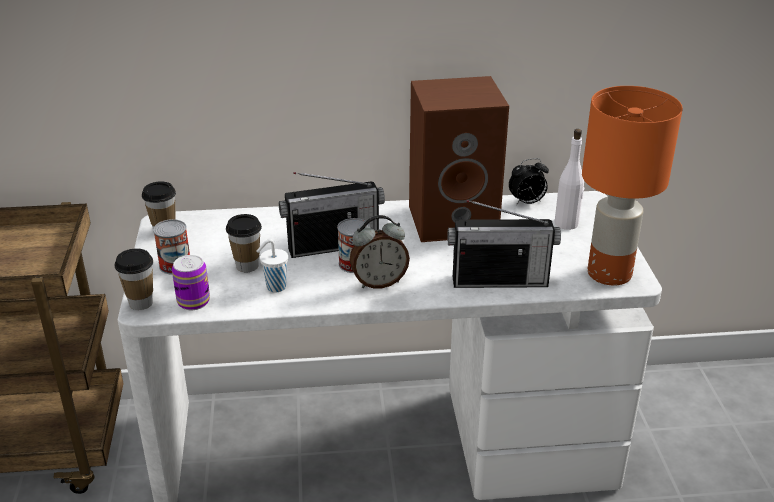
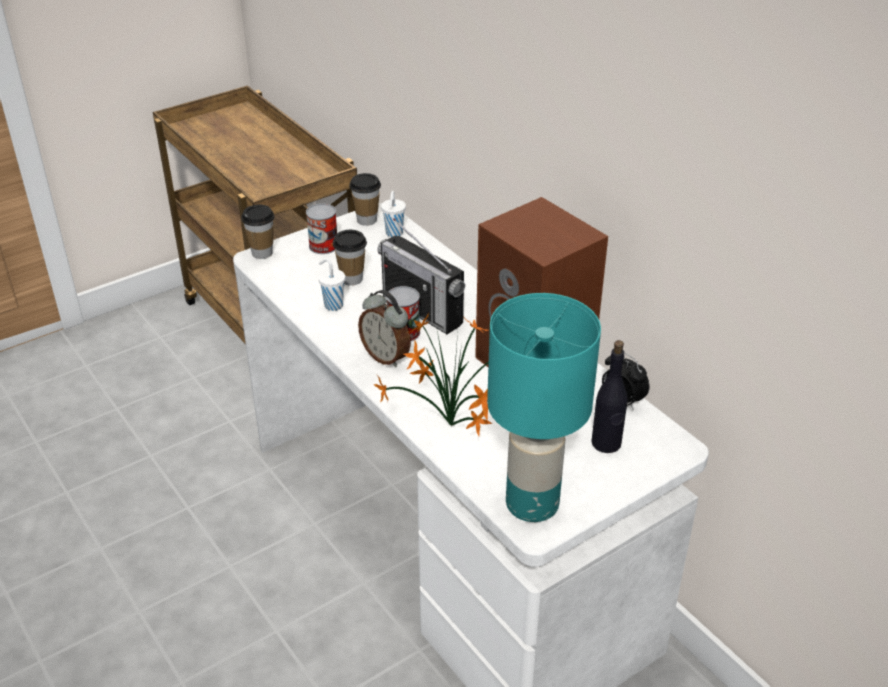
camera: 60 degrees right, 5 degrees up
(193, 301) = (282, 275): can -> none
(204, 224) = (394, 234): none -> white cup
(499, 280) = (452, 429): radio -> potted plant
(566, 223) = (606, 443): white bottle -> black bottle
(609, 273) = (533, 503): orange table lamp -> turquoise table lamp

